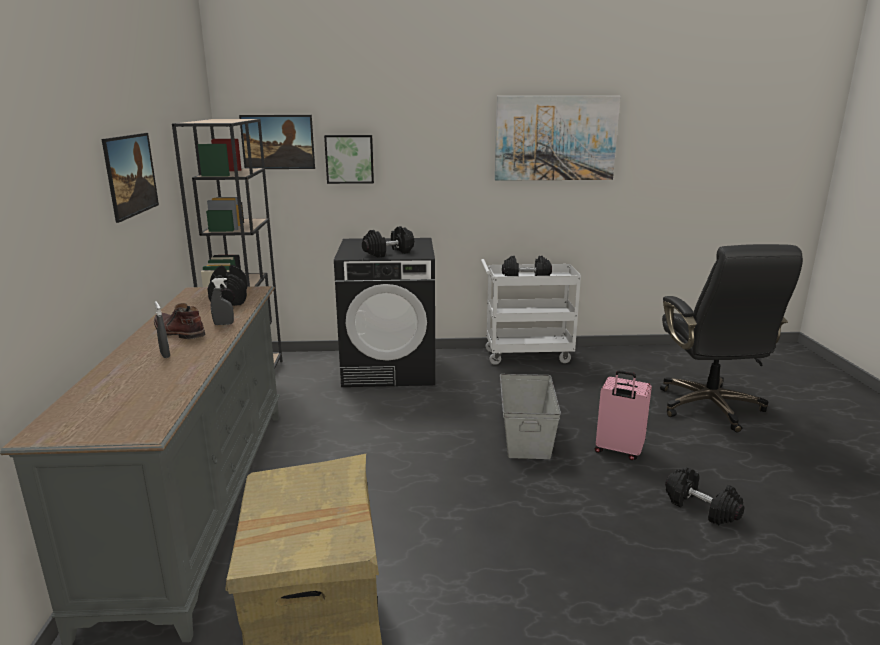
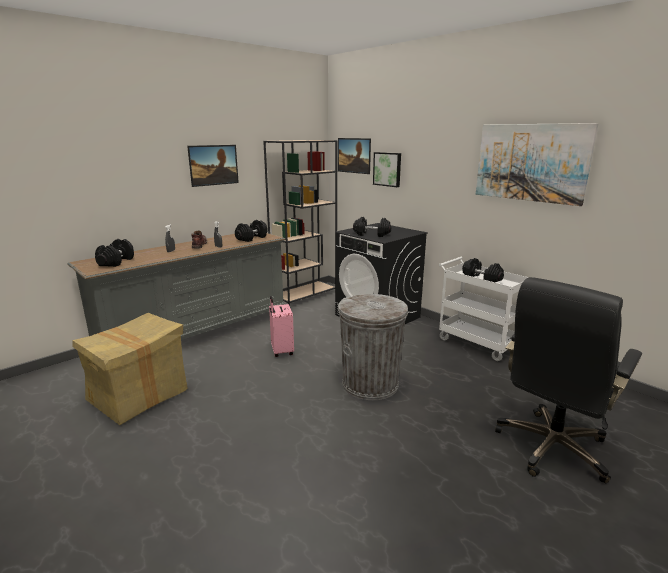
camera: 50 degrees right, 0 degrees up
(526, 435) = (370, 384): grey storage box -> grey trash can
(618, 451) = (404, 425): pink suitcase -> pink suitcase (281, 351)
(701, 508) = (377, 488): black dumbbell -> black dumbbell (116, 262)

